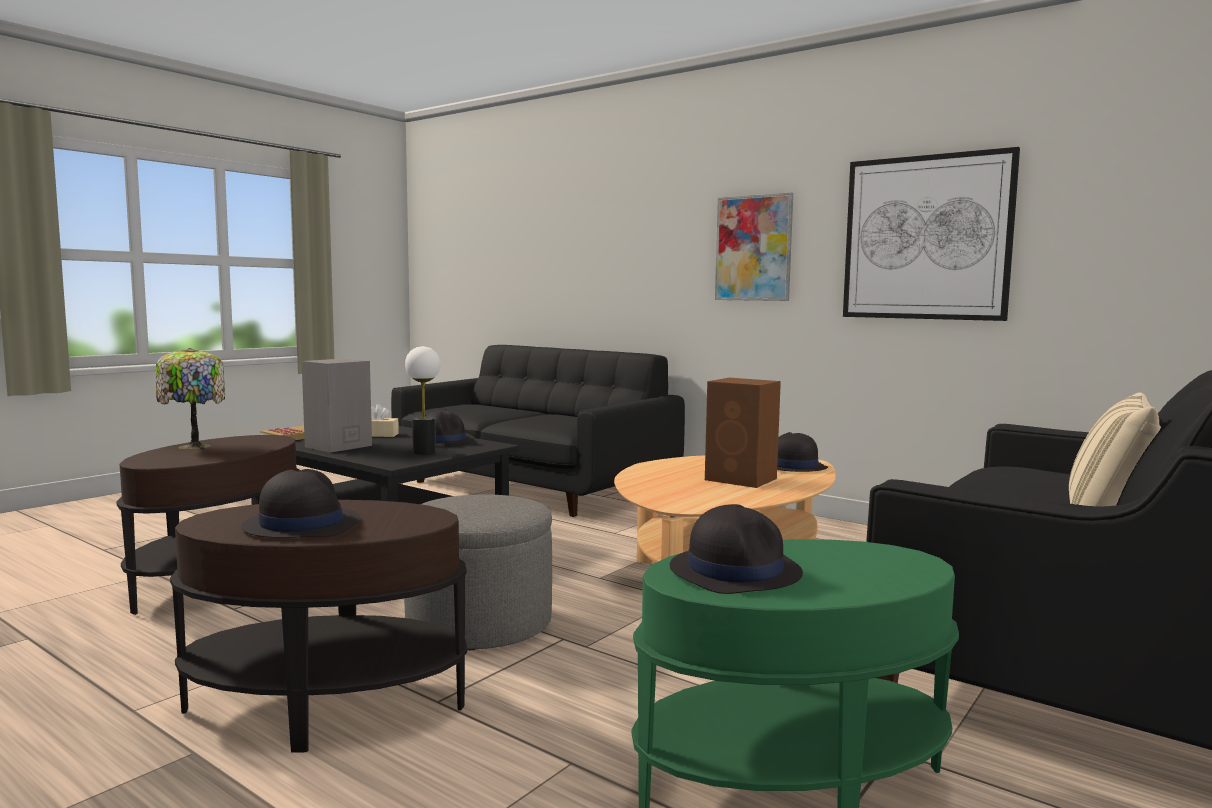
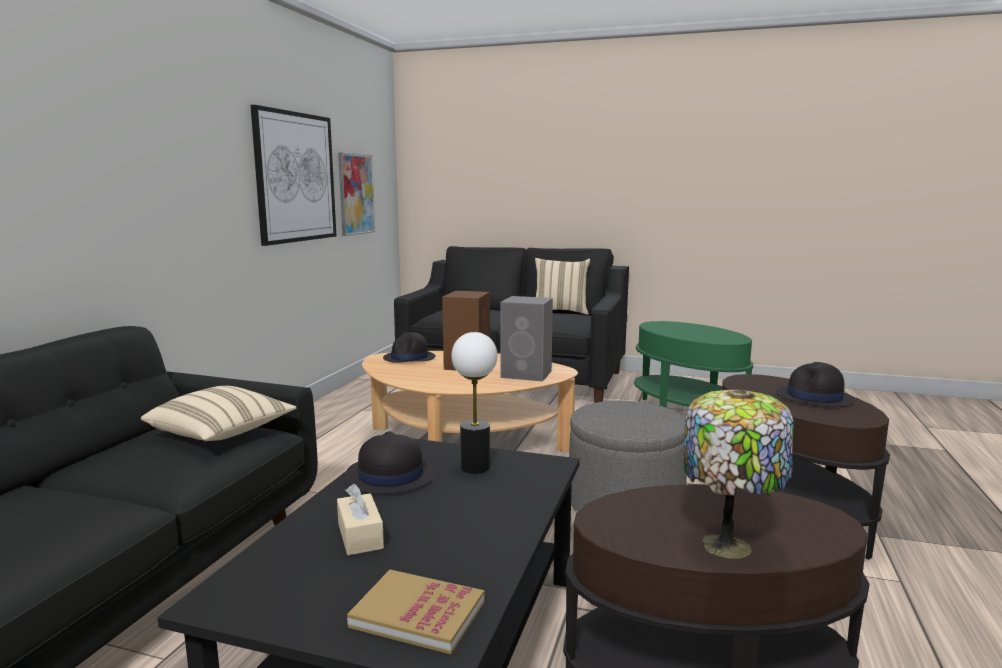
camera: 110 degrees left, 5 degrees up
(337, 446) = (482, 533): grey speaker -> grey speaker (527, 374)
(569, 423) = (221, 434): none -> beige pillow
(735, 571) = (712, 336): black hat -> none
(753, 248) = (186, 180): picture -> picture (356, 194)

